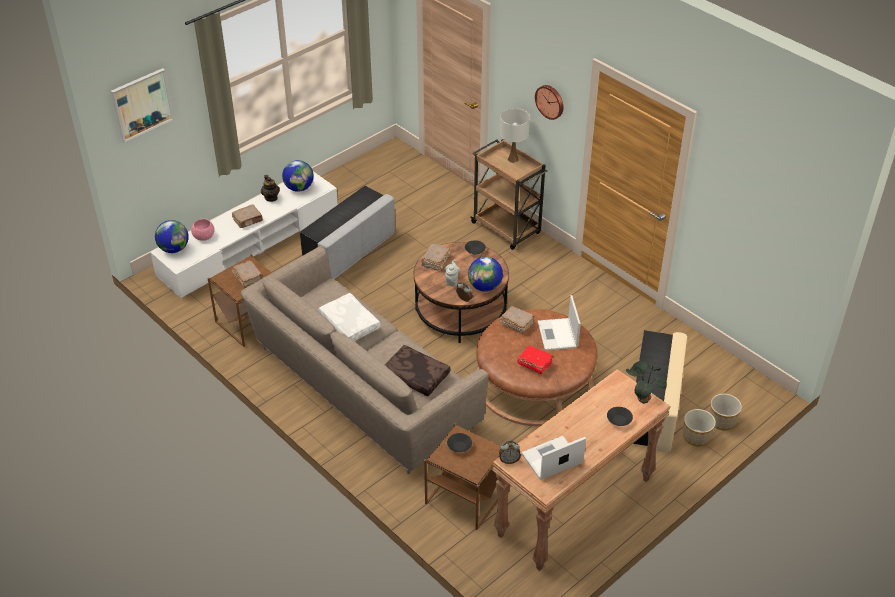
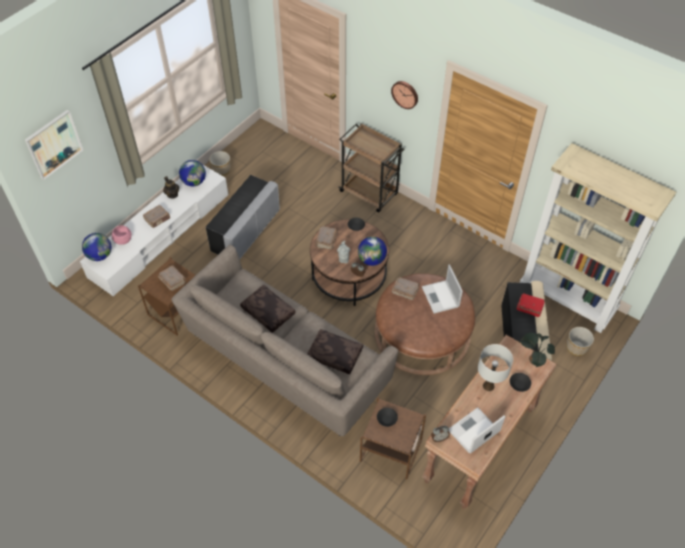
camera: 10 degrees left, 10 degrees up
(348, 323) = (267, 312): white pillow -> brown pillow
(513, 159) = (373, 141): white table lamp -> white table lamp (488, 386)
(534, 364) = (428, 327): red book -> red book (529, 307)
(696, 437) = (560, 365): planter -> planter (222, 170)
(723, 370) = (567, 300): none -> beige bookcase

